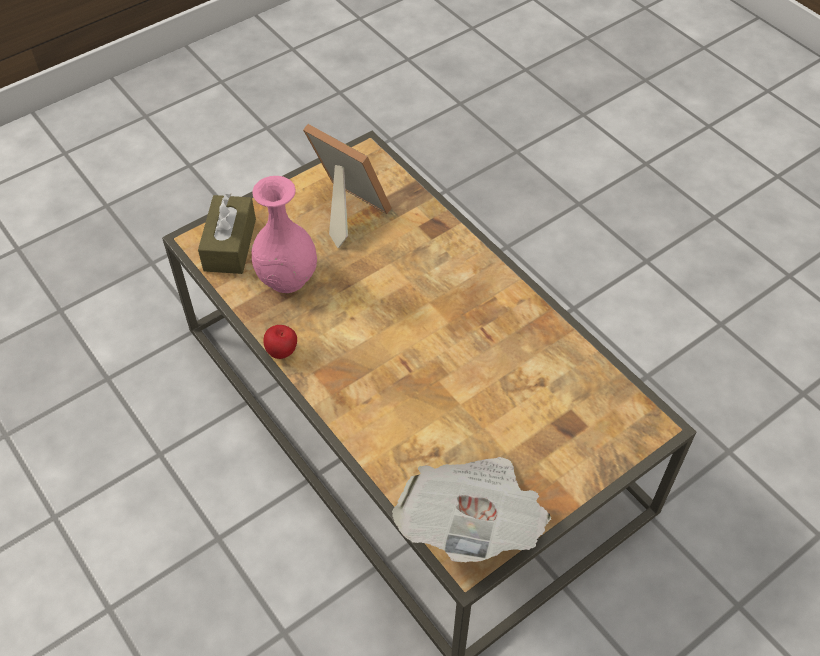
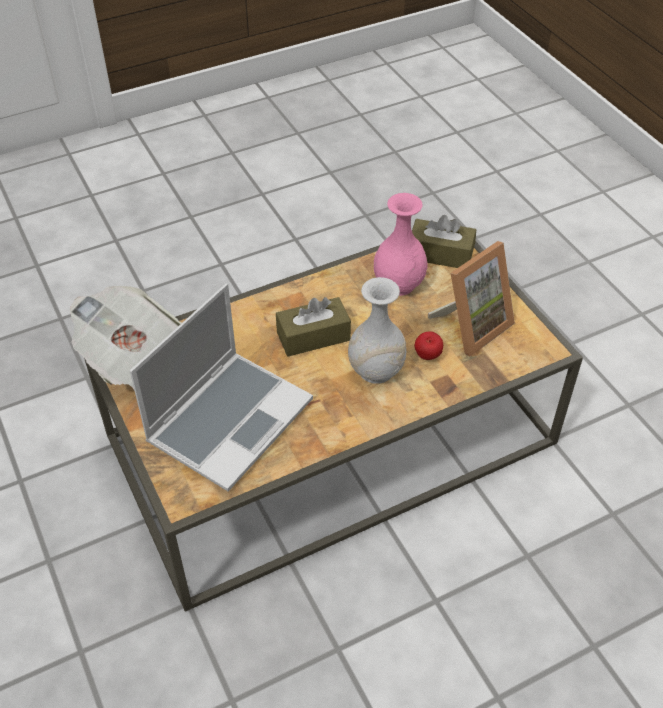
camera: 100 degrees right, 5 degrees down
(282, 352) = (323, 276): apple -> apple (427, 357)
(387, 347) = (313, 336): none -> brown tissue box
(427, 283) = (376, 371): none -> white vase
(532, 405) = (230, 419): none -> laptop

